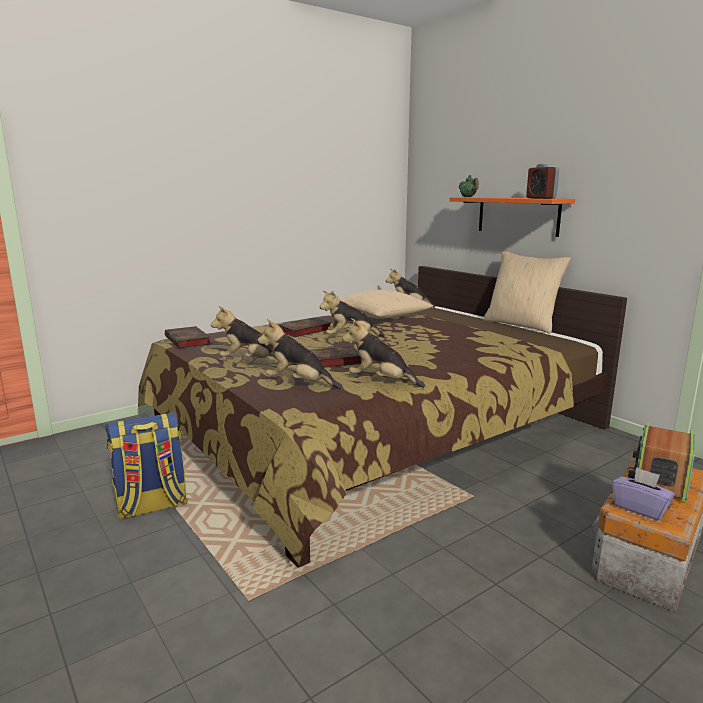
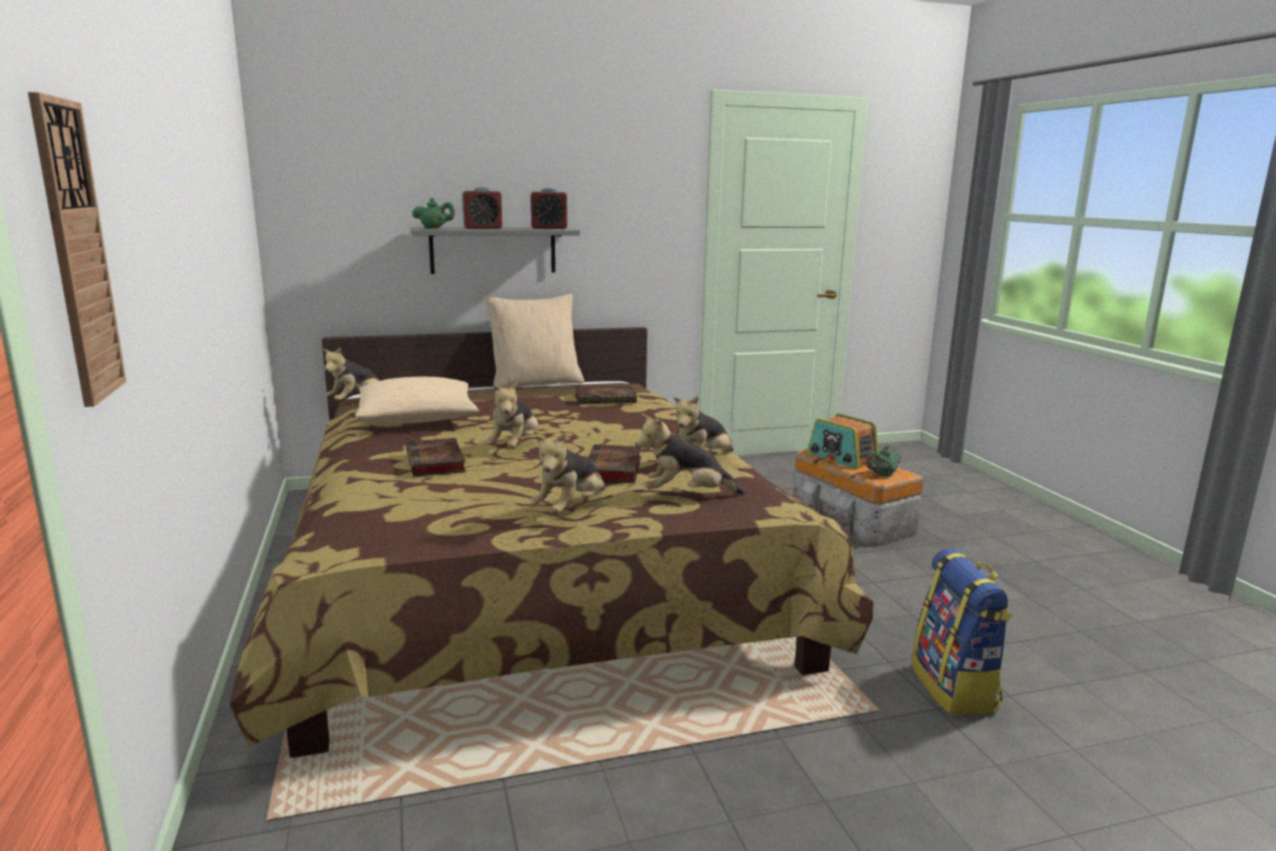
camera: 70 degrees left, 0 degrees up
(76, 185) = (77, 253): none -> wall clock
(151, 506) = (629, 776): backpack -> backpack (955, 688)
(188, 341) = (376, 540): book -> book (606, 399)
(299, 384) = (686, 495): plush toy -> plush toy turned 45 degrees clockwise
(498, 197) = (483, 228): none -> alarm clock
(518, 215) = (493, 250): orange shelf -> grey shelf
(640, 508) = (882, 475): purple tissue box -> green teapot

